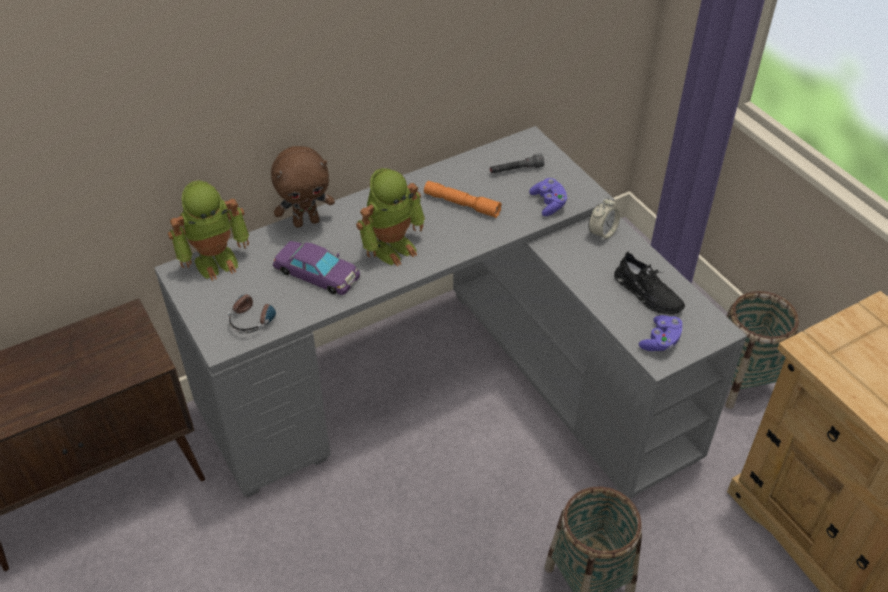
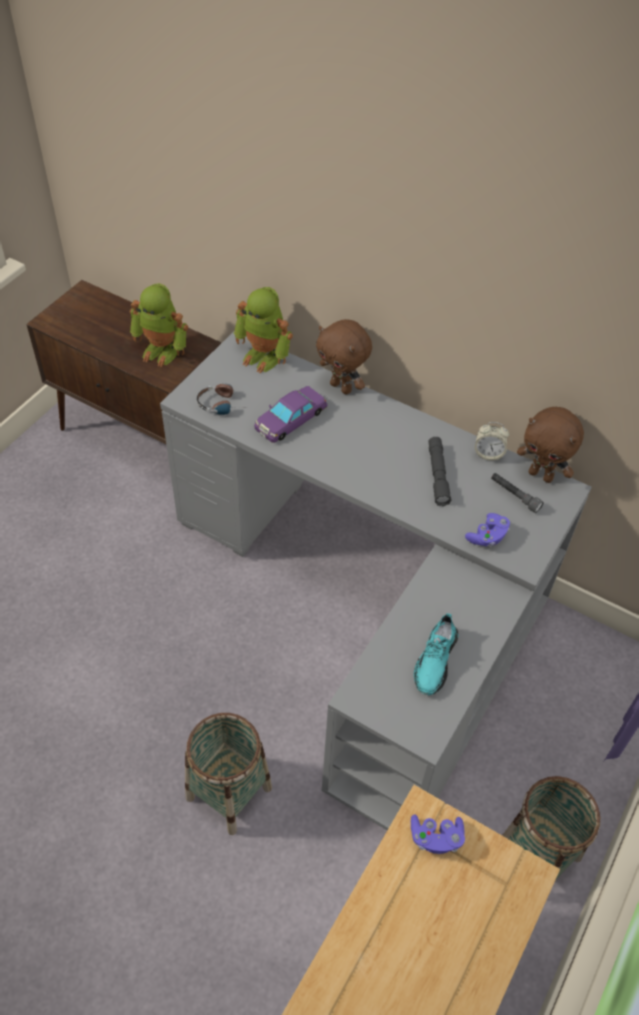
camera: 60 degrees right, 5 degrees up
(317, 273) = (290, 418): purple toy car -> purple toy car turned 45 degrees clockwise
(392, 247) = (351, 451): toy robot -> toy robot (162, 351)
(462, 204) = (437, 475): orange flashlight -> grey flashlight
(505, 146) = (541, 475): none -> brown plush toy
(602, 233) = (491, 597): alarm clock -> alarm clock (488, 454)
(647, 293) = (435, 660): black shoe -> turquoise shoe
(660, 341) = (379, 691): purple game controller -> purple game controller (435, 838)

